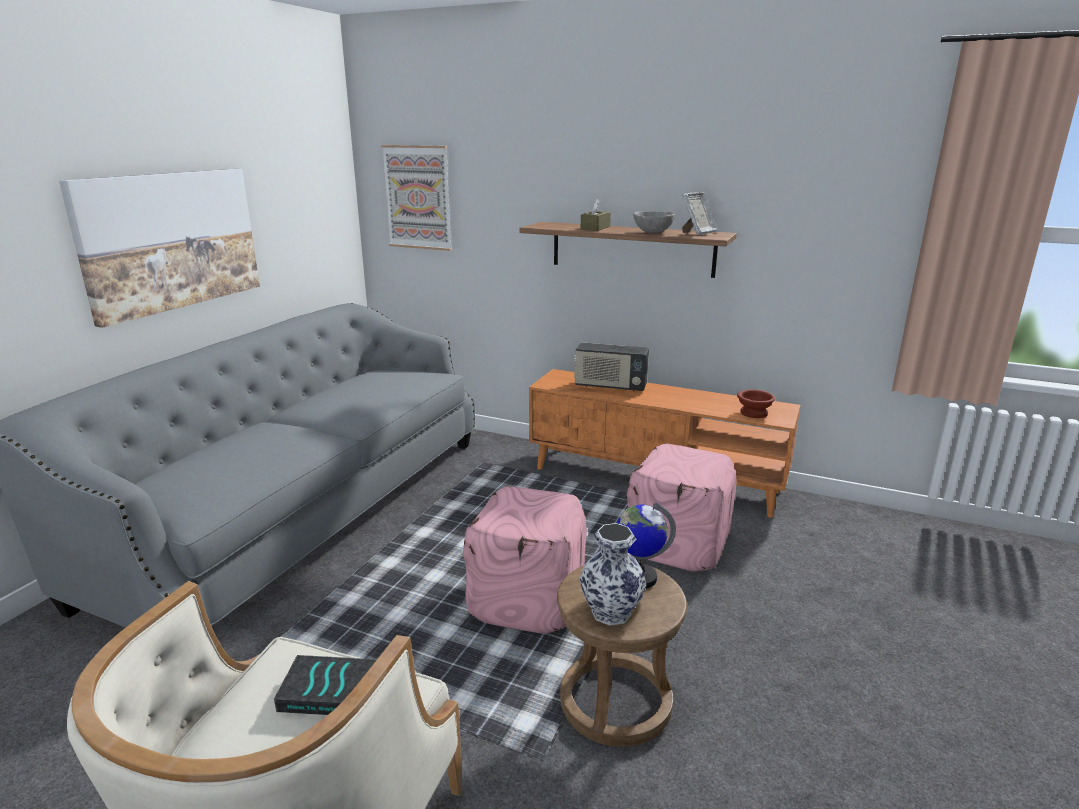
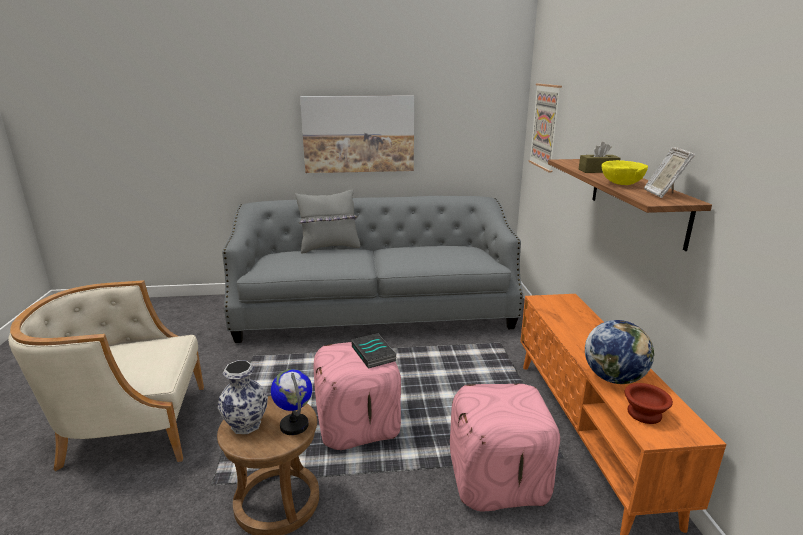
camera: 60 degrees right, 0 degrees up
(213, 440) = (329, 247): none -> grey pillow
(333, 690) = (150, 361): book -> book (374, 354)
(610, 386) = (580, 324): radio -> none
(653, 232) = (622, 184): grey bowl -> yellow bowl
(698, 233) = (663, 194): picture frame -> picture frame turned 75 degrees clockwise
(701, 405) = (613, 378): none -> globe

